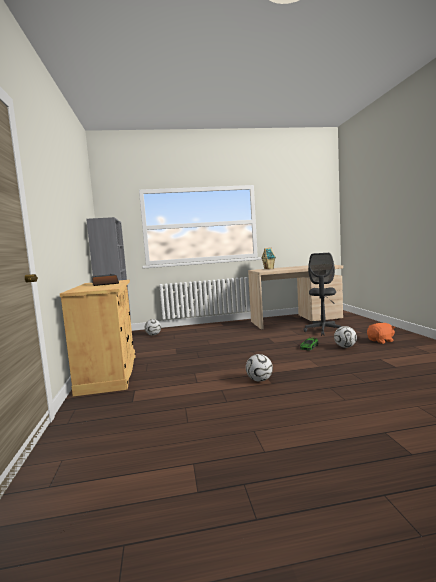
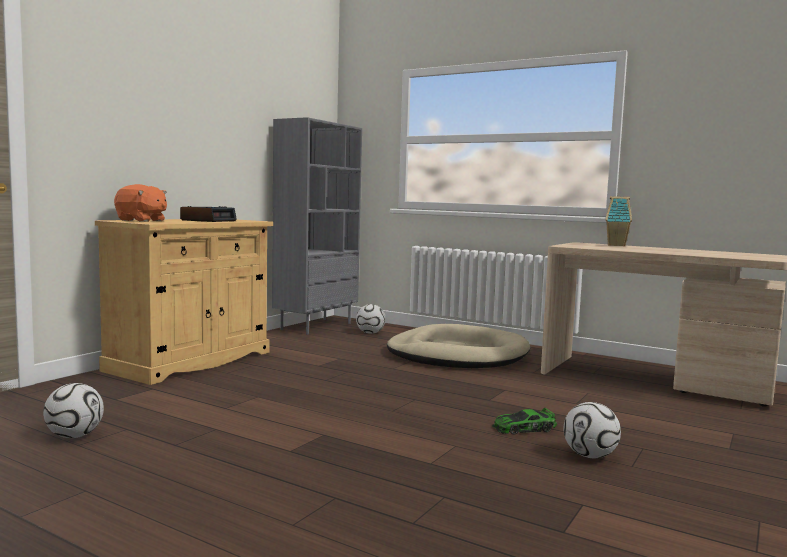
camera: 40 degrees right, 0 degrees up
(215, 332) = (457, 354): none -> beige dog bed
(259, 380) = (289, 439): football -> football (74, 436)
(323, 331) = (647, 414): grey office chair -> none
(381, 341) = (713, 478): orange plush toy -> orange plush toy (141, 220)

